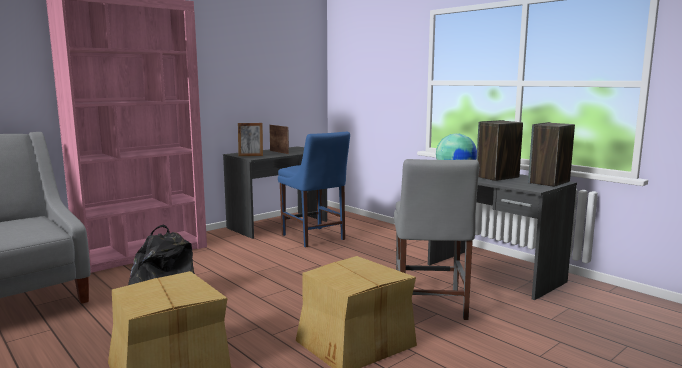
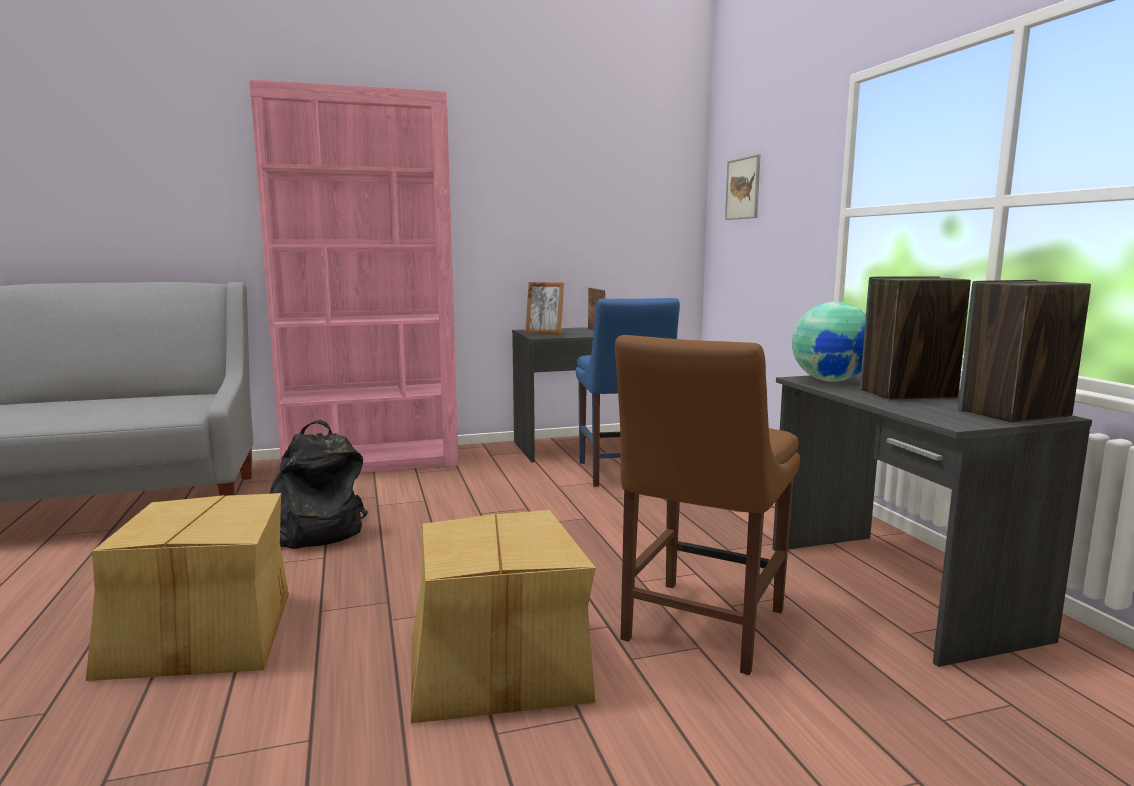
camera: 25 degrees right, 0 degrees up
(356, 64) = (743, 188): none -> picture
(429, 305) = (700, 628): grey chair -> brown chair

